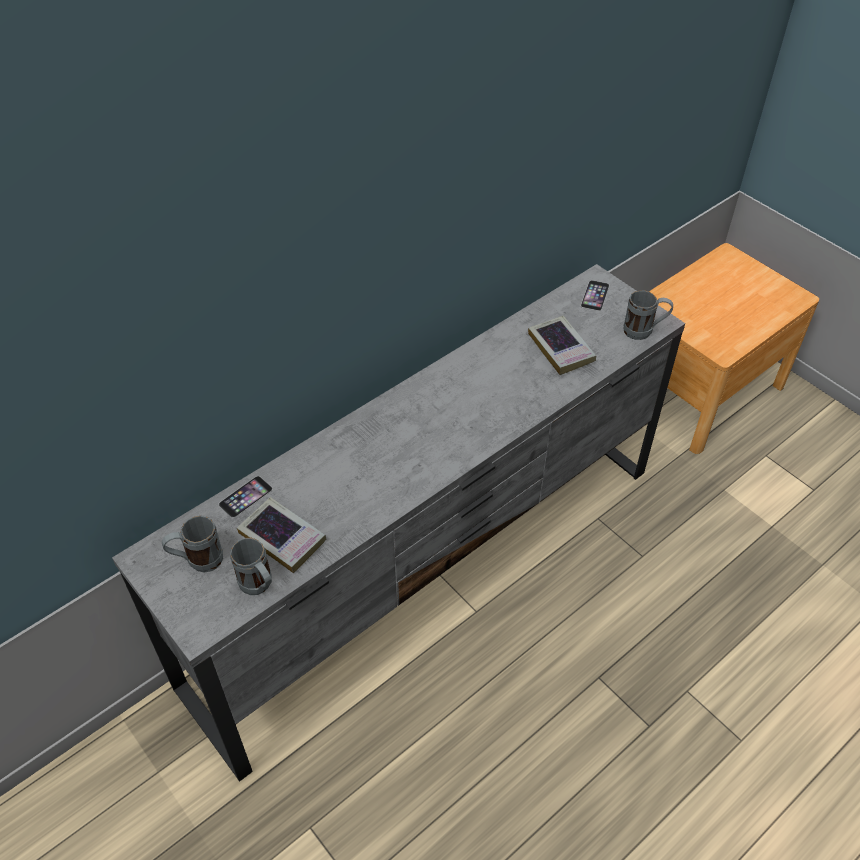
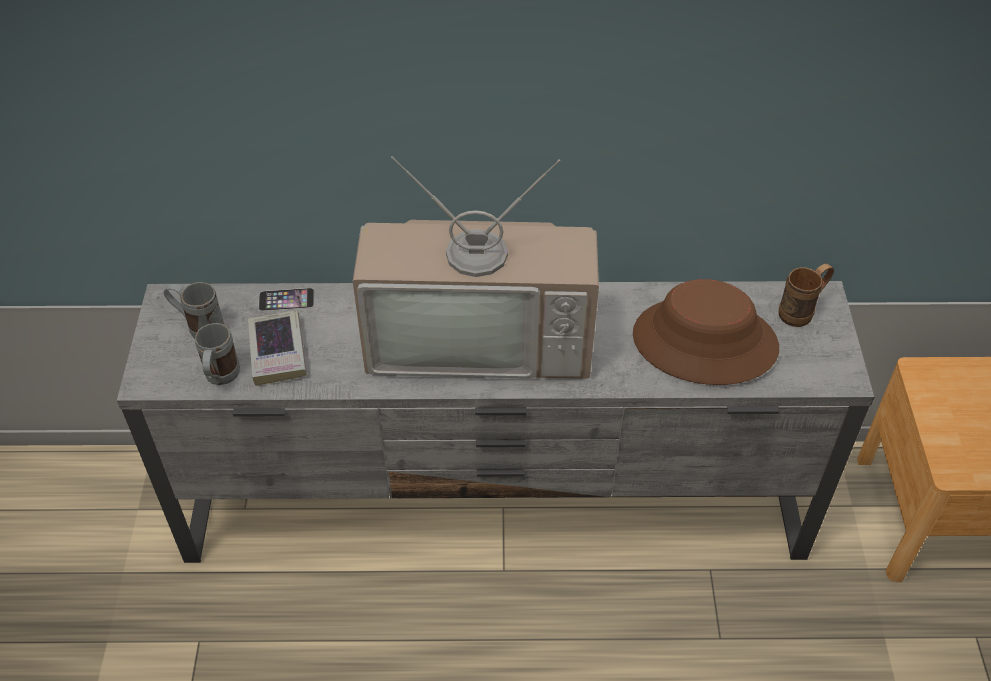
camera: 40 degrees right, 0 degrees up
(418, 433) = (481, 336): none -> television
(561, 349) = (704, 342): book -> brown hat
(595, 295) = (802, 311): phone -> brown mug
(644, 332) = (815, 378): grey mug -> none

